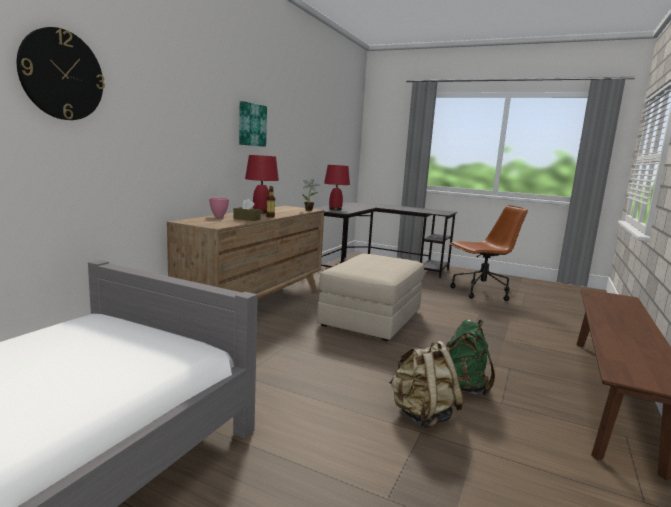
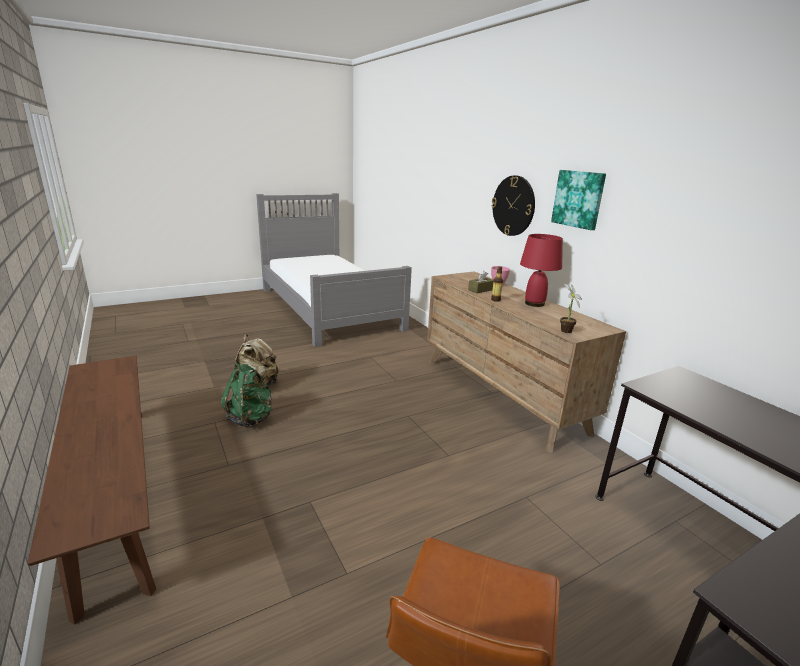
camera: 125 degrees right, 10 degrees up
(62, 75) = (439, 166): wall clock -> wall clock (513, 206)
(335, 209) = (702, 396): red table lamp -> none
(371, 318) = (417, 446): beige ottoman -> none

